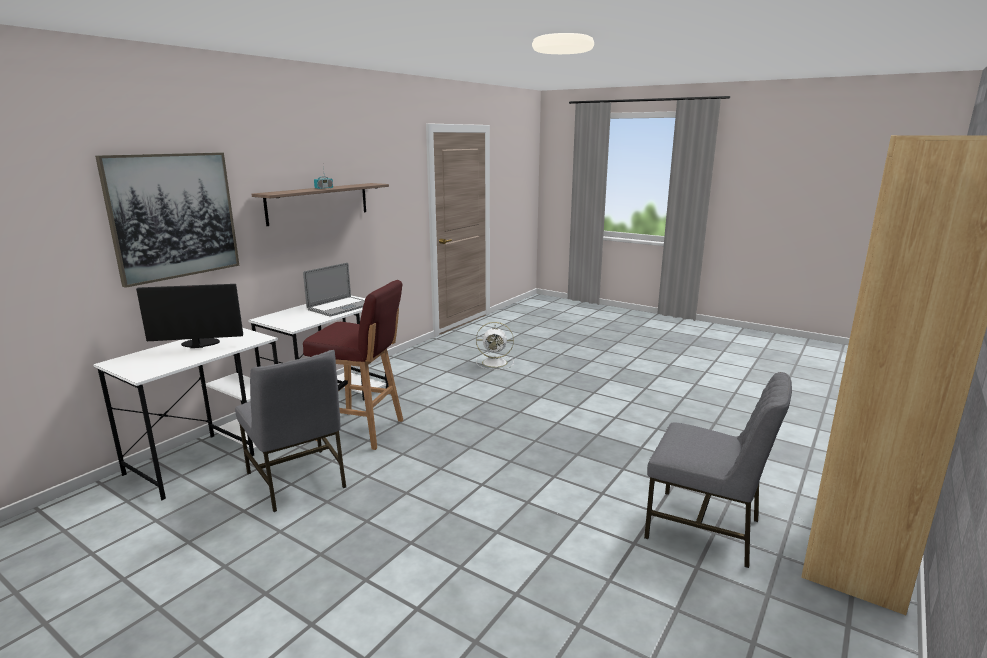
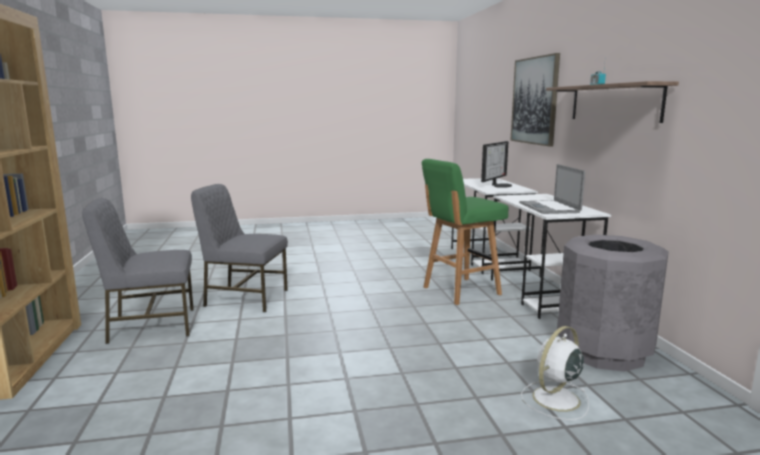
camera: 135 degrees right, 5 degrees down
(297, 480) = (421, 267): grey chair -> grey chair (245, 298)
(363, 430) = (459, 291): red stool -> green stool
(419, 364) = (603, 352): none -> grey trash can

